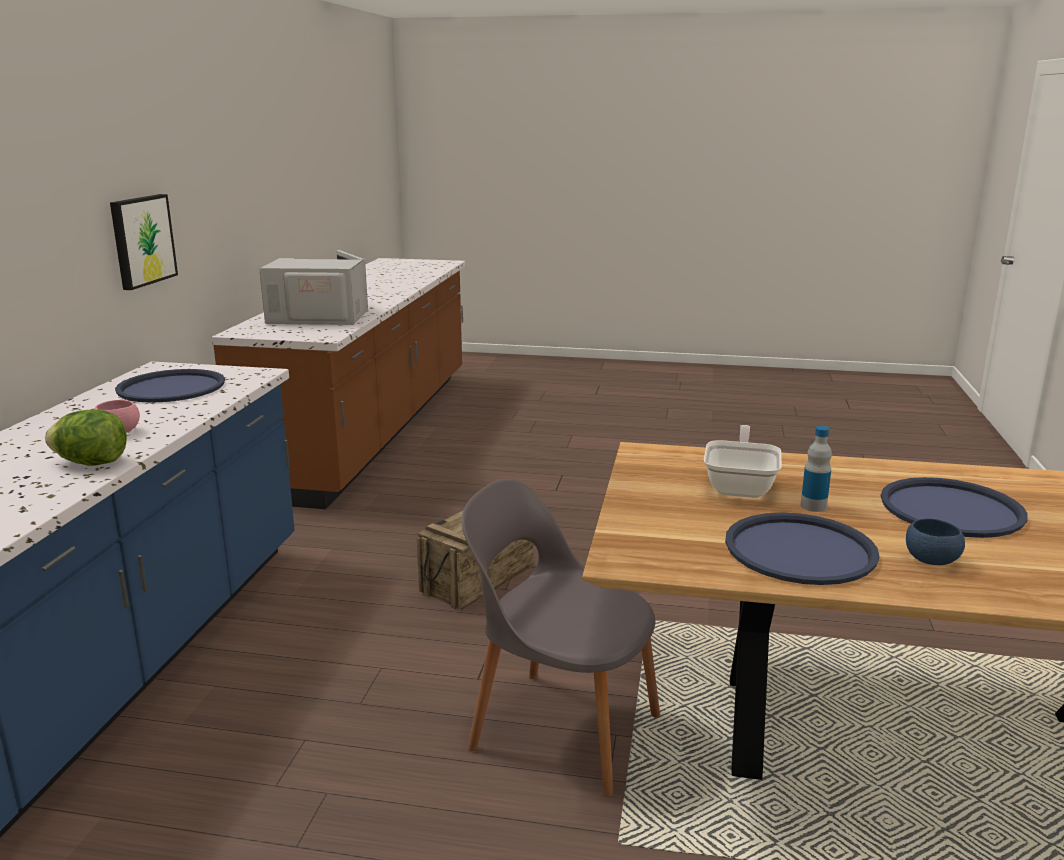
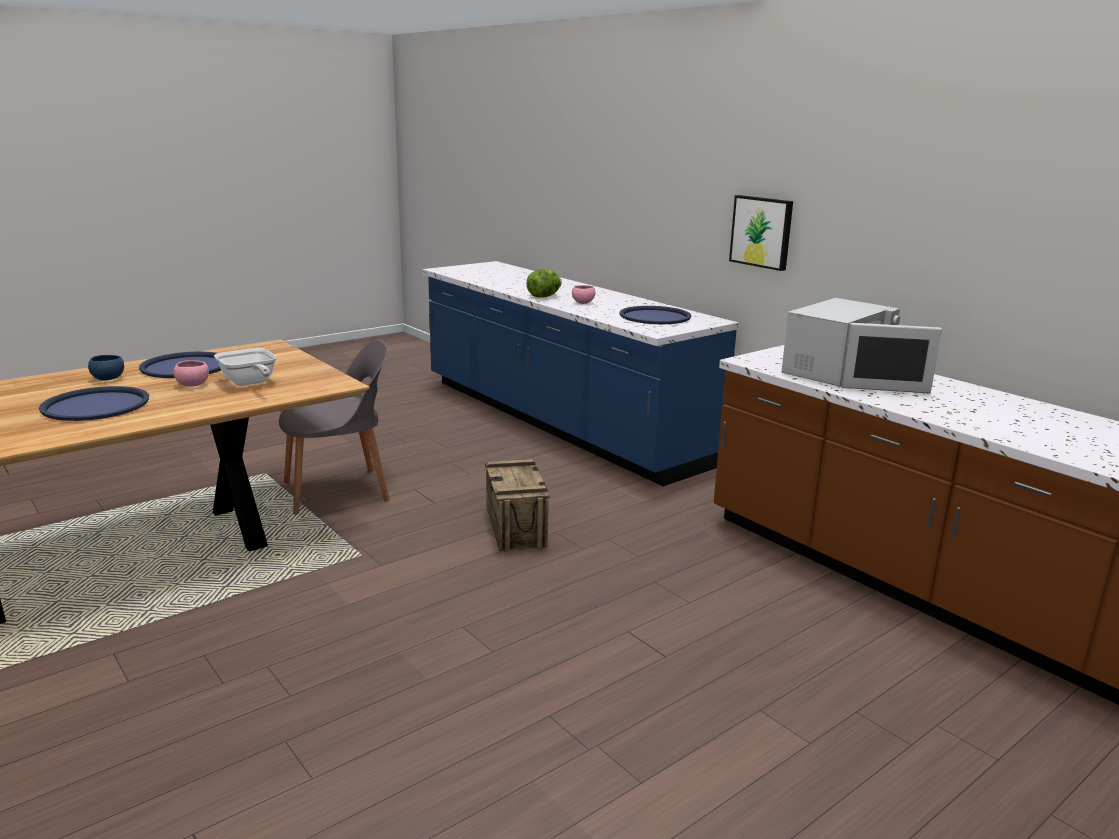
camera: 130 degrees right, 0 degrees up
(813, 506) = (192, 385): bottle -> pink bowl

